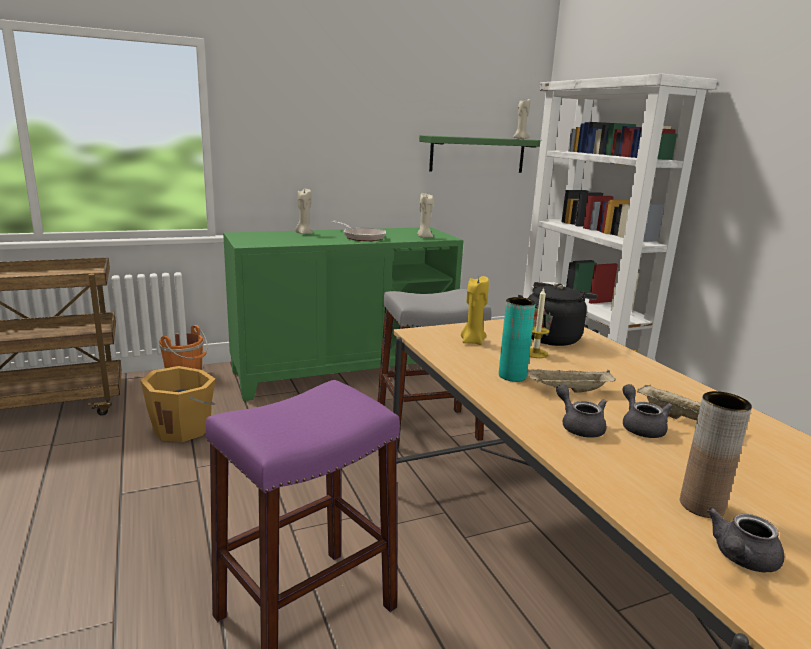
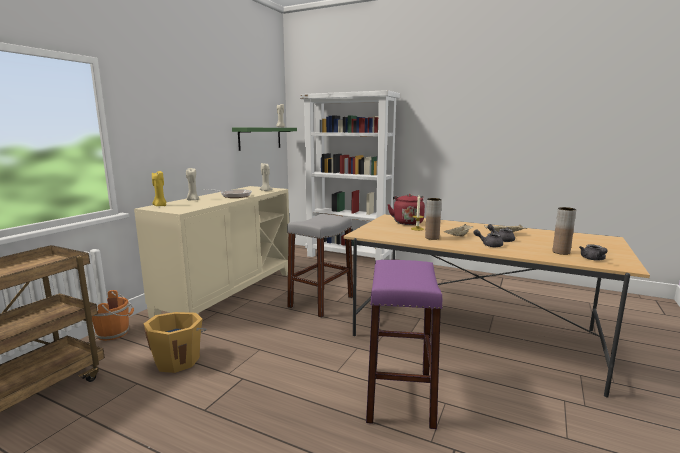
camera: 40 degrees left, 5 degrees down
(343, 372) = (228, 293): green cabinet -> beige cabinet
(472, 341) = (386, 231): yellow candle -> yellow candle (160, 205)
(512, 376) = (432, 238): turquoise vase -> brown vase
(552, 338) = (407, 222): black kettle -> red kettle

